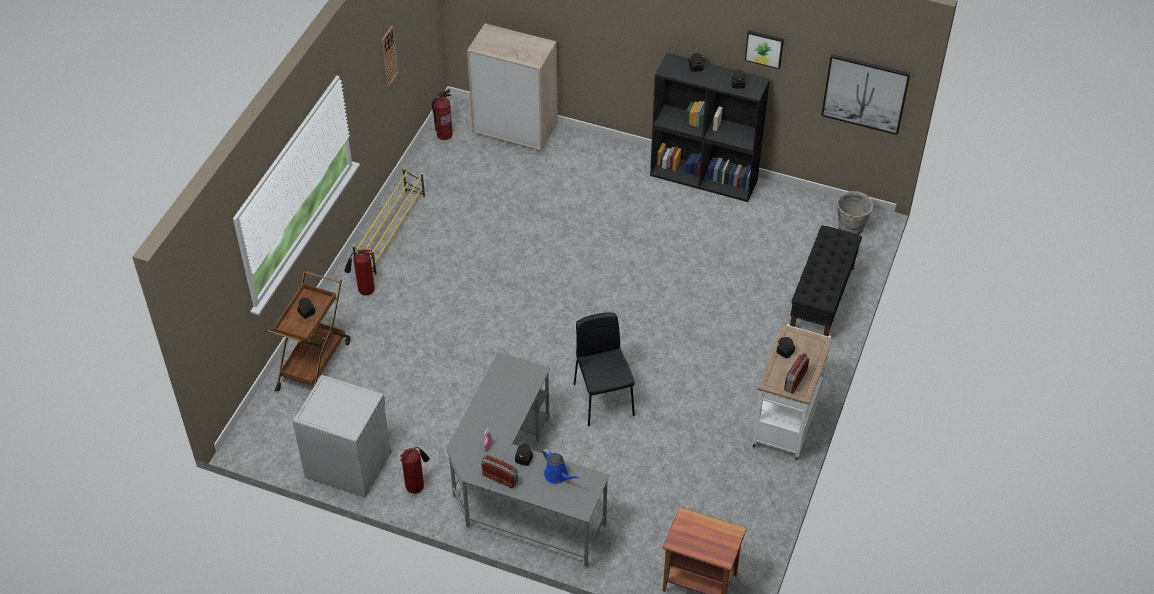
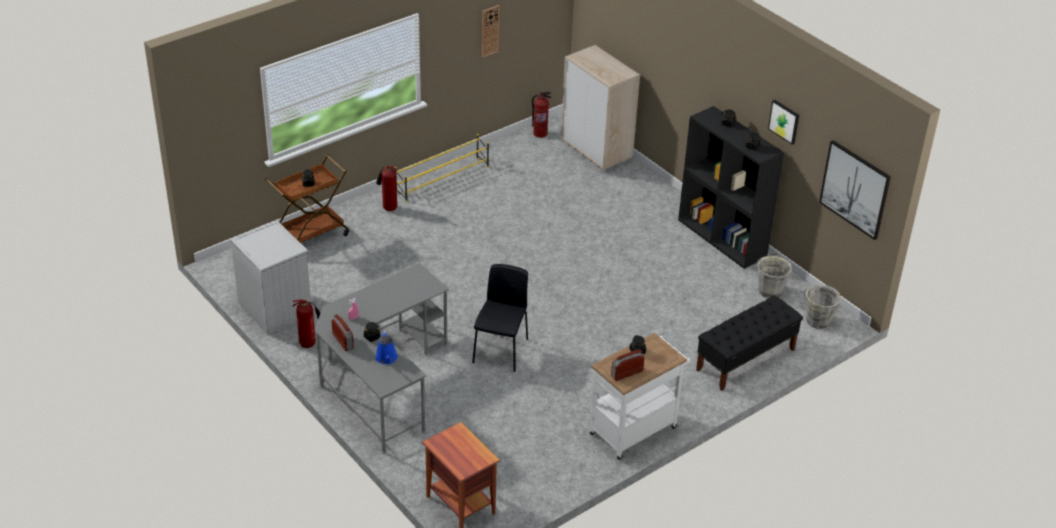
camera: 30 degrees right, 10 degrees down
(787, 215) = (770, 290): none -> grey bucket

